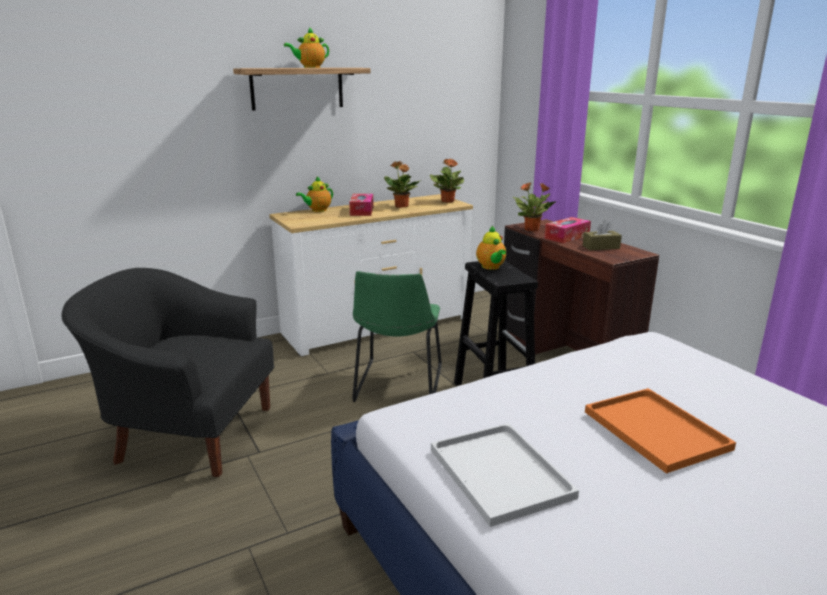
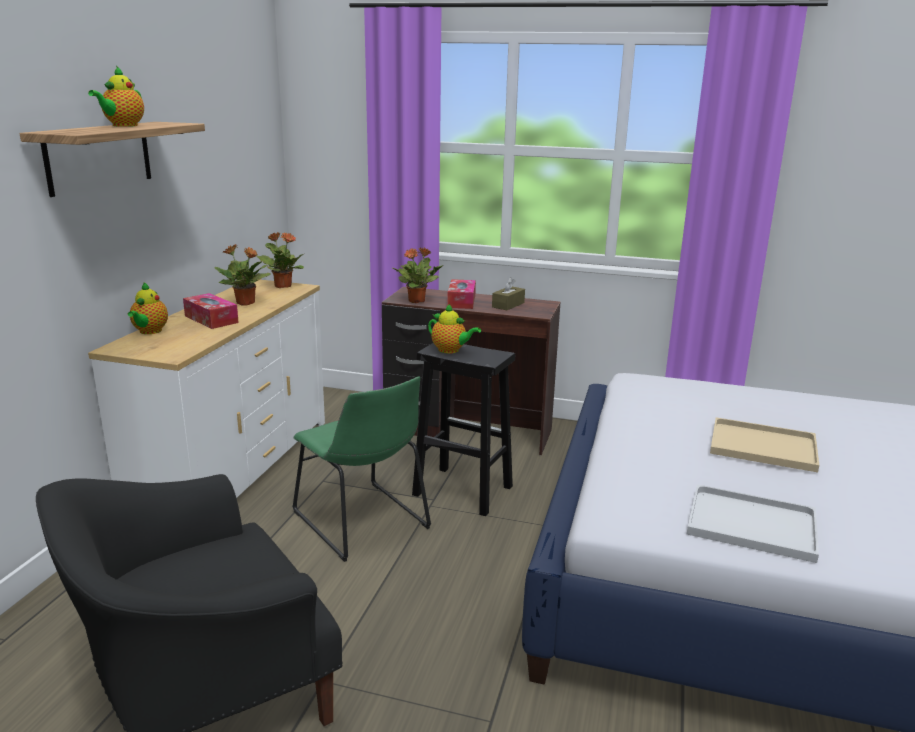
camera: 45 degrees left, 0 degrees up
(652, 429) = (760, 446): orange tray -> beige tray

